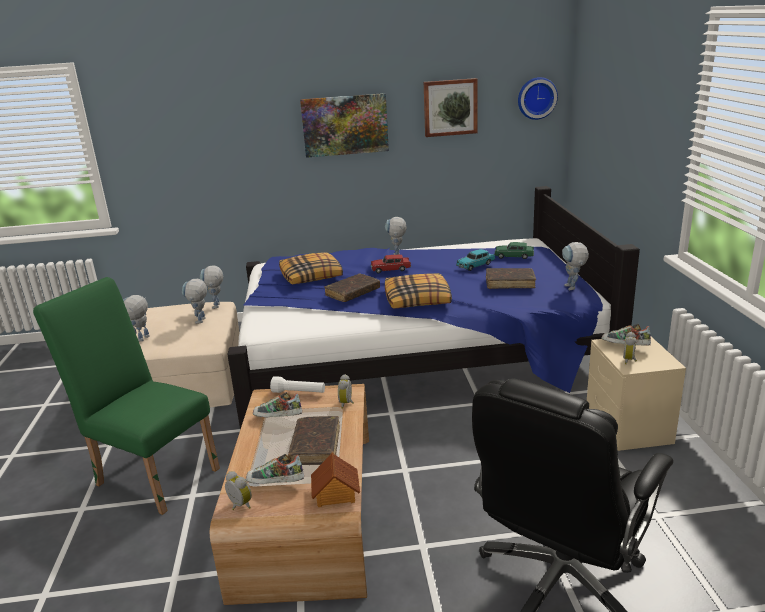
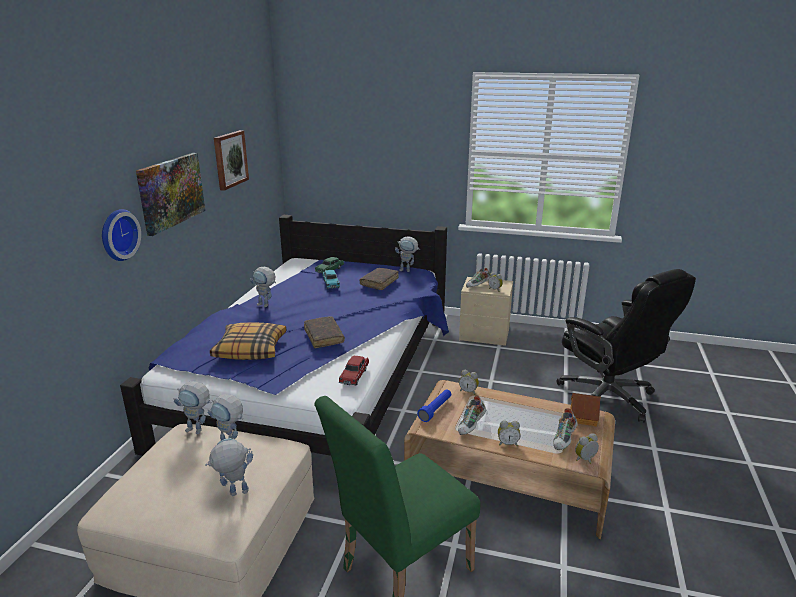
camera: 70 degrees left, 0 degrees up
(141, 340) = (233, 494): toy robot -> toy robot turned 120 degrees clockwise
(254, 446) = (507, 443): none -> alarm clock
(299, 393) = (435, 410): white flashlight -> blue flashlight
(315, 446) = (522, 415): brown book -> none
(390, 269) = (292, 313): red toy car -> red toy car (354, 376)
(418, 299) = (366, 316): pillow -> none
(536, 98) = (267, 143): wall clock -> wall clock (117, 234)

